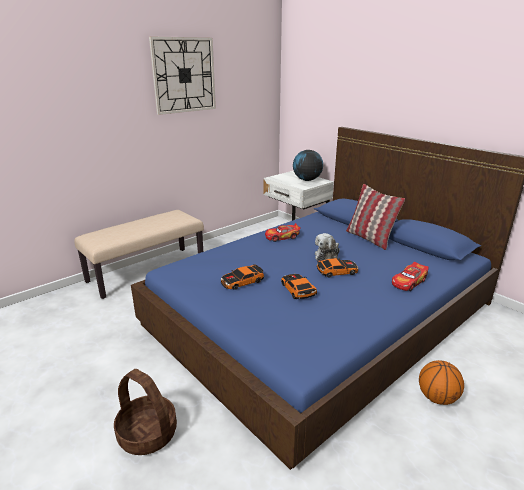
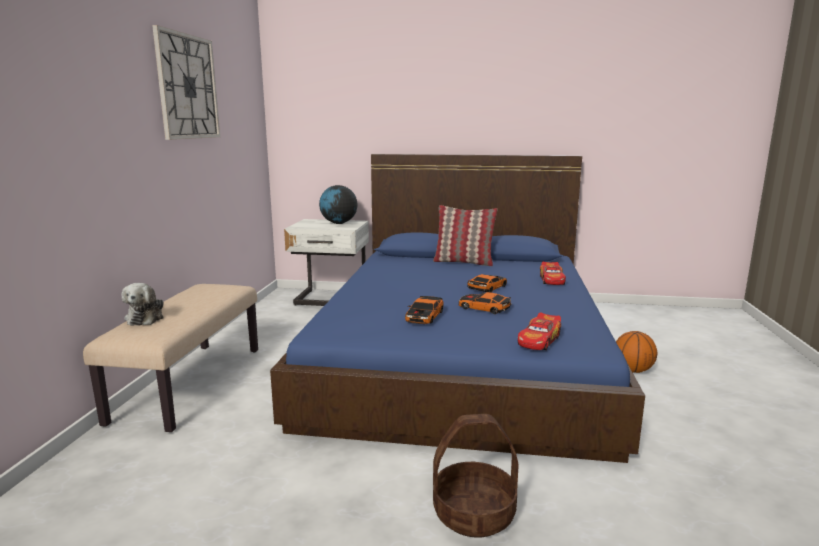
camera: 40 degrees left, 10 degrees down
(282, 237) = (384, 278): toy car -> toy car (539, 340)
(327, 256) = (456, 280): plush toy -> plush toy (146, 318)

